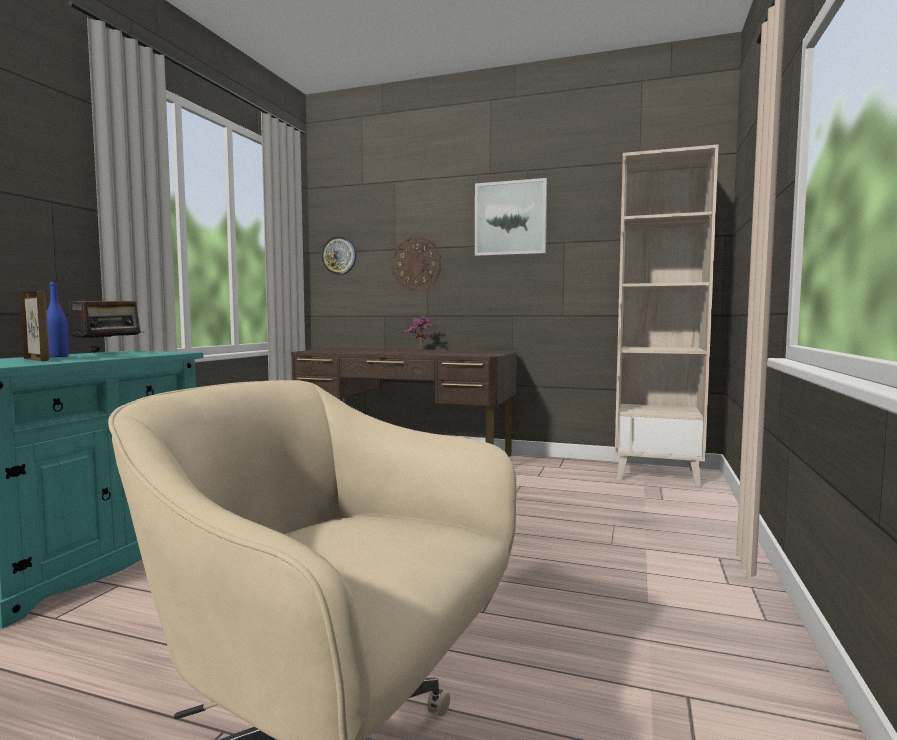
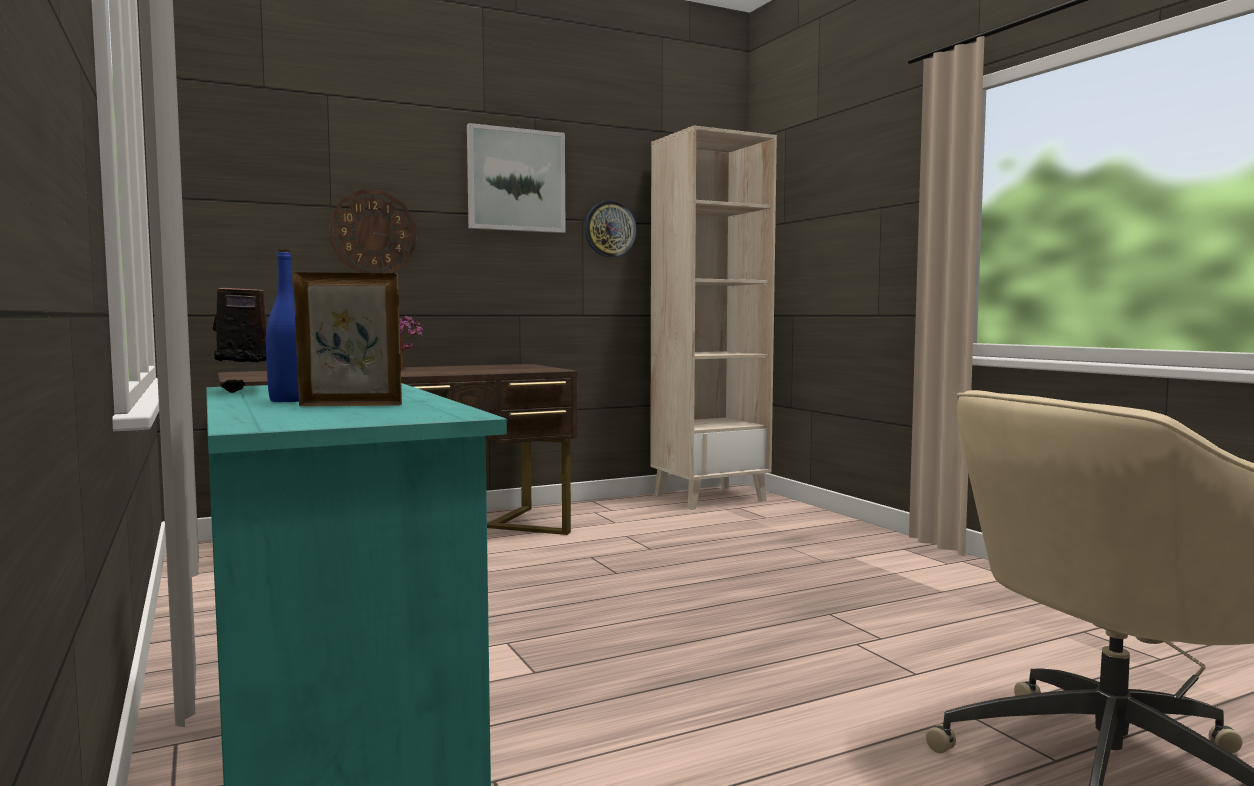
camera: 45 degrees left, 0 degrees up
(339, 255) = (219, 207): wall clock -> wall clock (610, 229)

